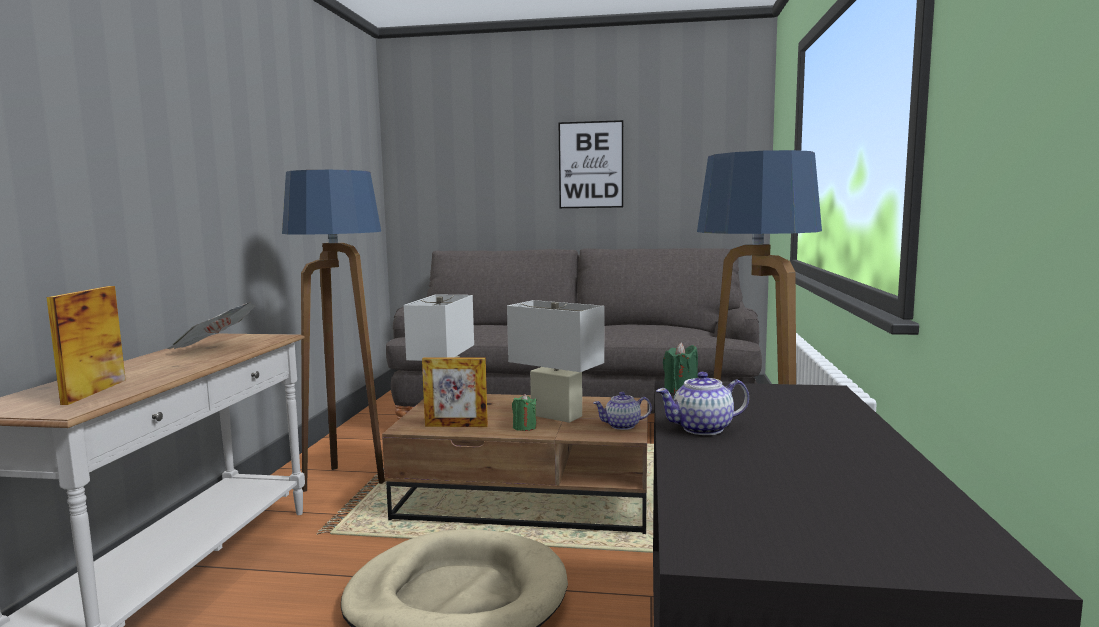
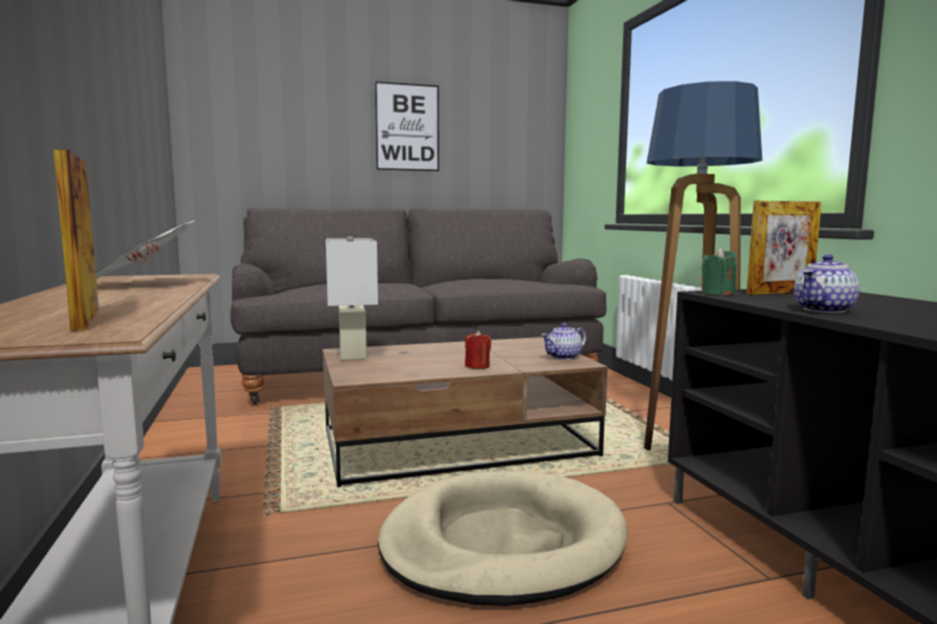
camera: 25 degrees left, 0 degrees up
(348, 481) = (239, 459): floor lamp -> none
(456, 426) = (405, 371): picture frame -> picture frame (780, 292)
(524, 427) = (477, 366): green candle -> red candle
(556, 416) = (490, 355): white table lamp -> none

